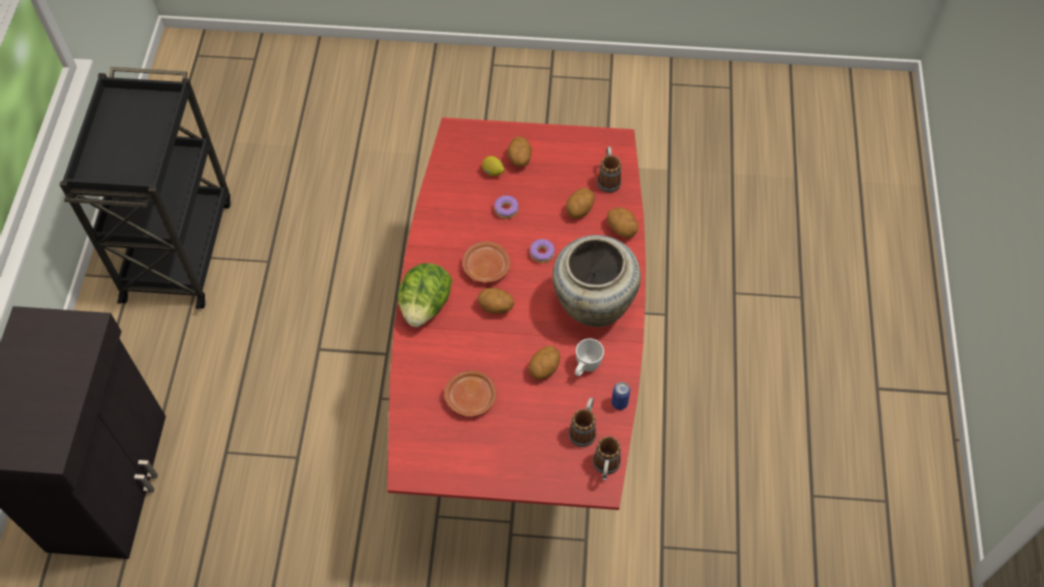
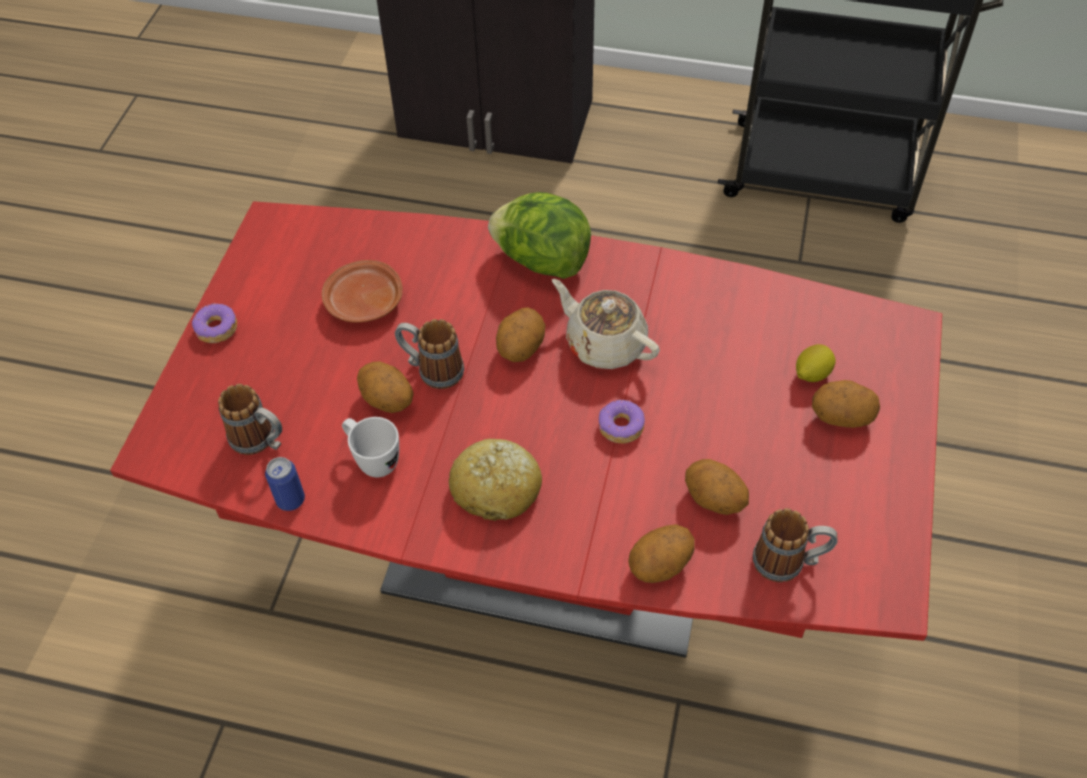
camera: 100 degrees right, 5 degrees down
(486, 267) = (604, 344): brown plate -> beige teapot
(506, 210) = (723, 385): donut -> donut (216, 329)
(592, 305) = (497, 489): beige vase -> bread
(605, 468) = (182, 461): mug -> mug (432, 370)

